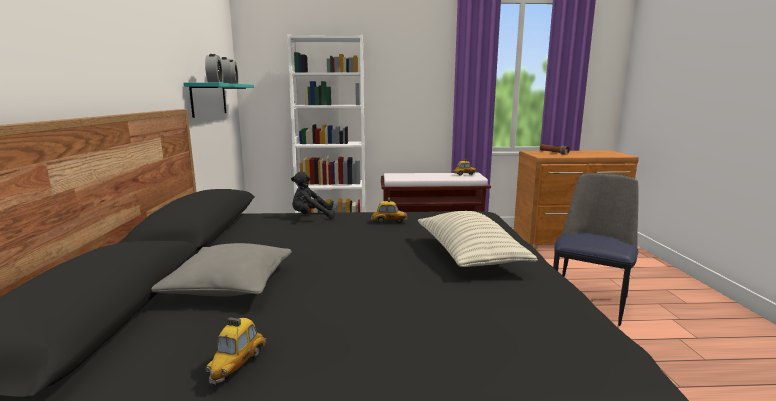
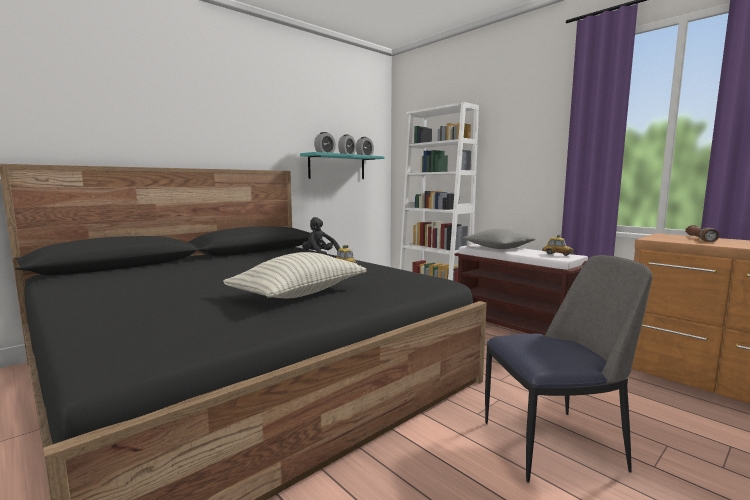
camera: 50 degrees right, 5 degrees down
(229, 285) = (173, 270): grey pillow -> grey pillow (498, 247)
(238, 365) = (73, 289): toy car -> none

